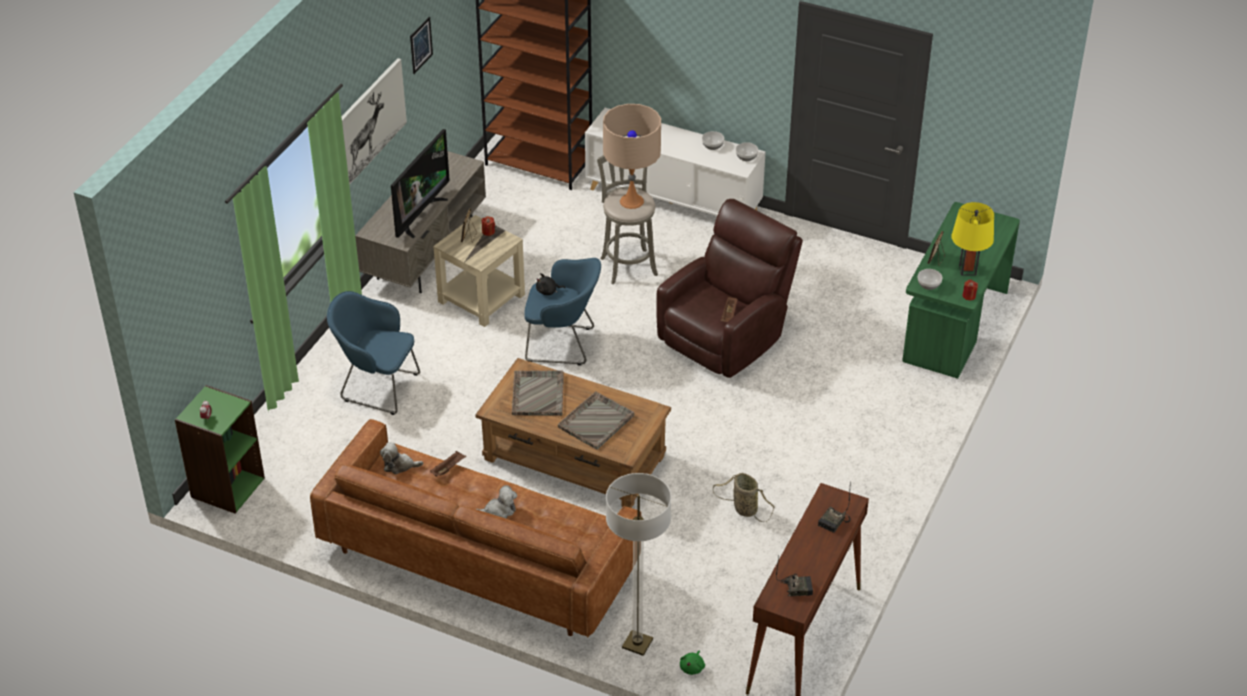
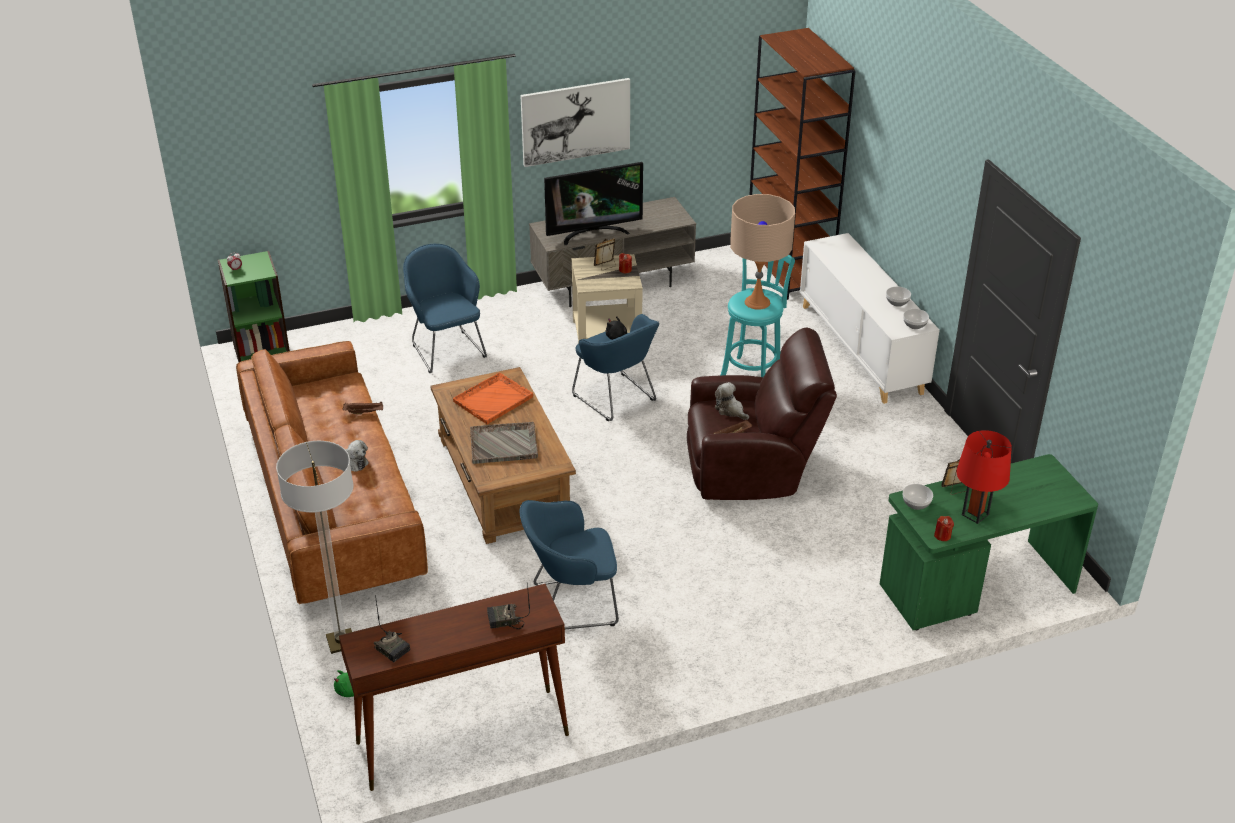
camera: 45 degrees right, 5 degrees down
(399, 465) = (338, 390): plush toy -> plush toy (730, 410)
(421, 45) = (671, 82): picture -> none
(538, 394) = (494, 399): grey tray -> orange tray
(628, 264) = (752, 374): grey stool -> turquoise stool
(743, 508) = (570, 604): basket -> blue armchair
(967, 270) = (975, 514): yellow table lamp -> red table lamp

